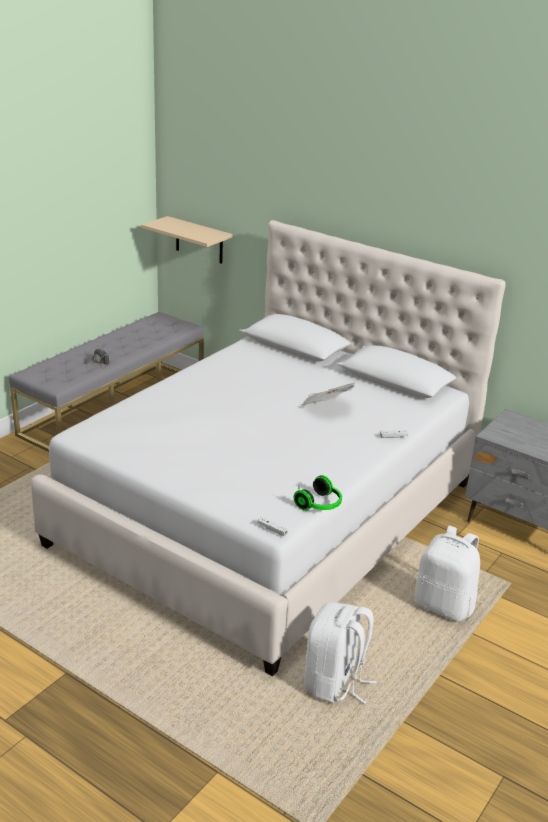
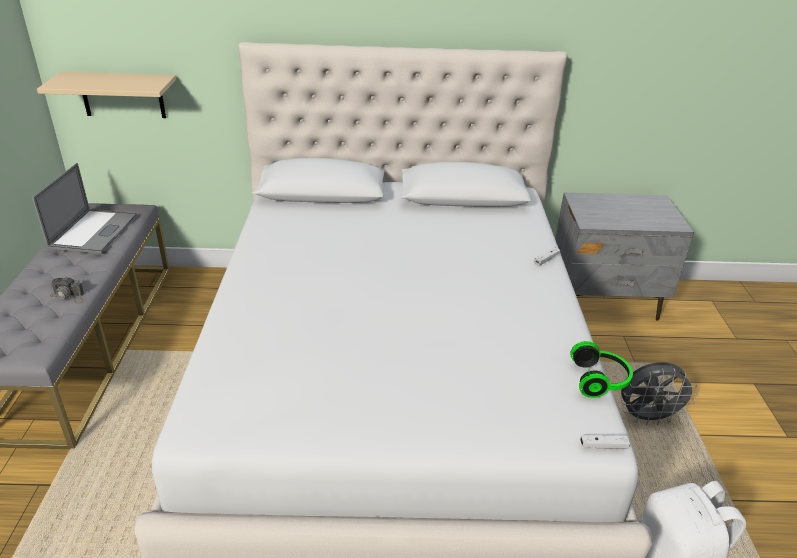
camera: 35 degrees left, 5 degrees up
(148, 331) = (94, 231): none -> laptop
(326, 406) = (443, 251): newspaper -> none
(444, 605) = (647, 417): white backpack -> grey fan

